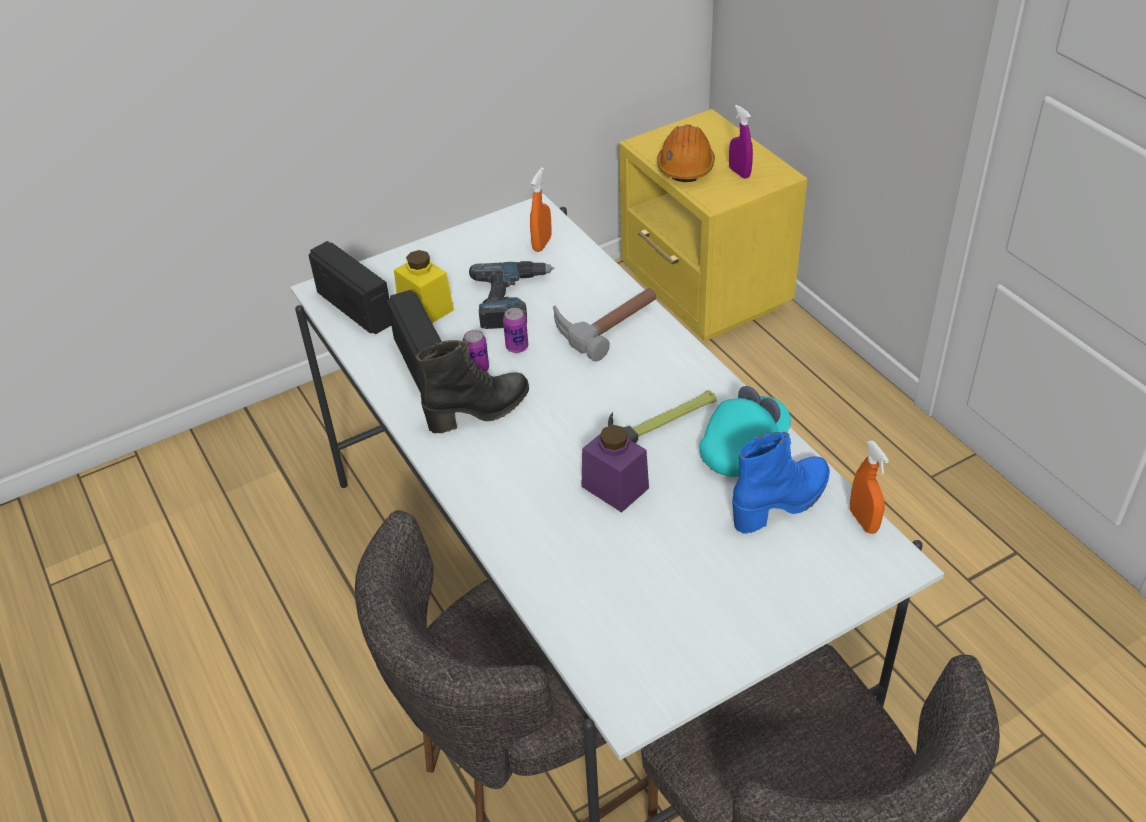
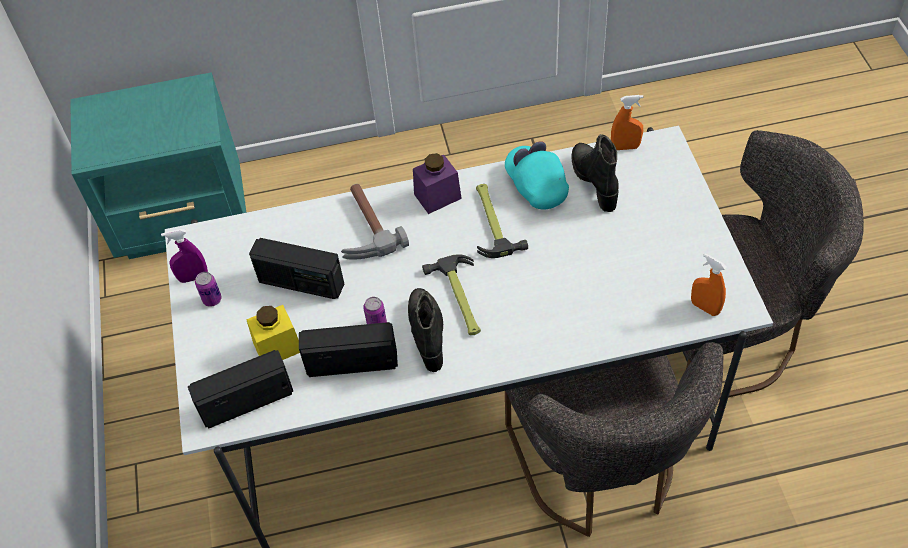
camera: 70 degrees left, 10 degrees up
(512, 299) = (301, 283): power drill -> radio
(517, 347) = (363, 292): can -> can (212, 299)
(538, 424) = (460, 298): none -> hammer
(542, 244) = (237, 246): orange spray bottle -> orange spray bottle (704, 307)
(615, 487) = (545, 267): purple jar -> purple jar (437, 196)
(686, 166) = (141, 139): orange hard hat -> none
(704, 293) = (184, 218): yellow nightstand -> turquoise nightstand
(739, 173) = (175, 109): purple spray bottle -> purple spray bottle (193, 277)
(782, 503) = (595, 181): blue boot -> black boot

